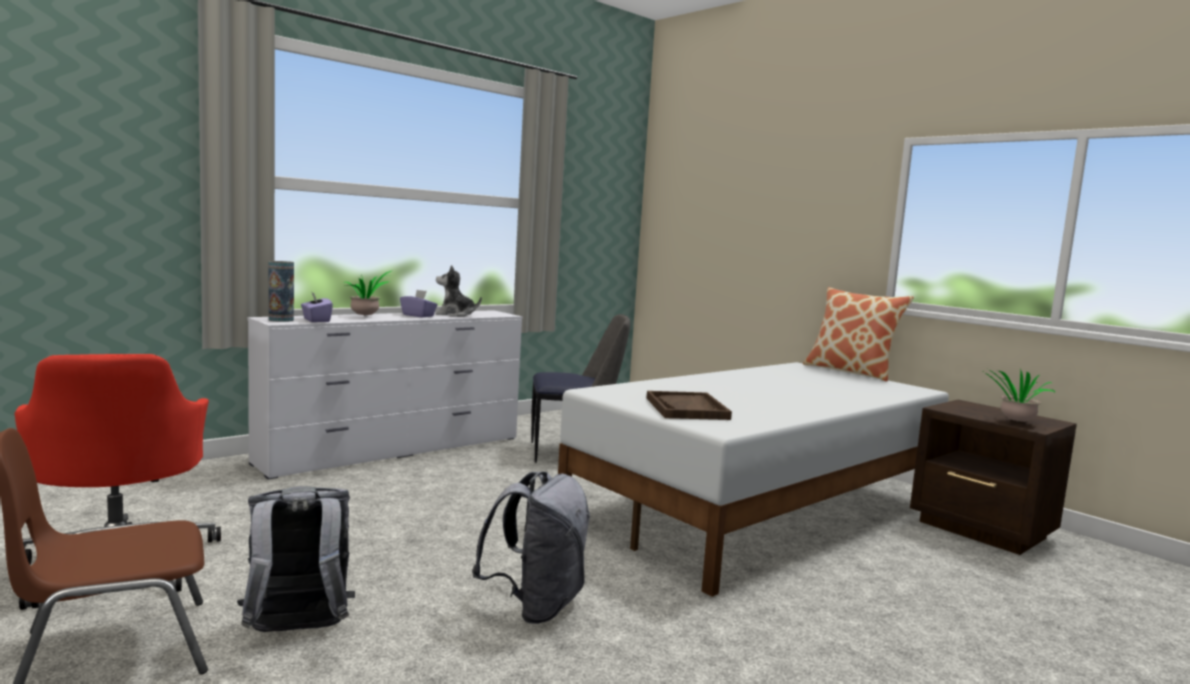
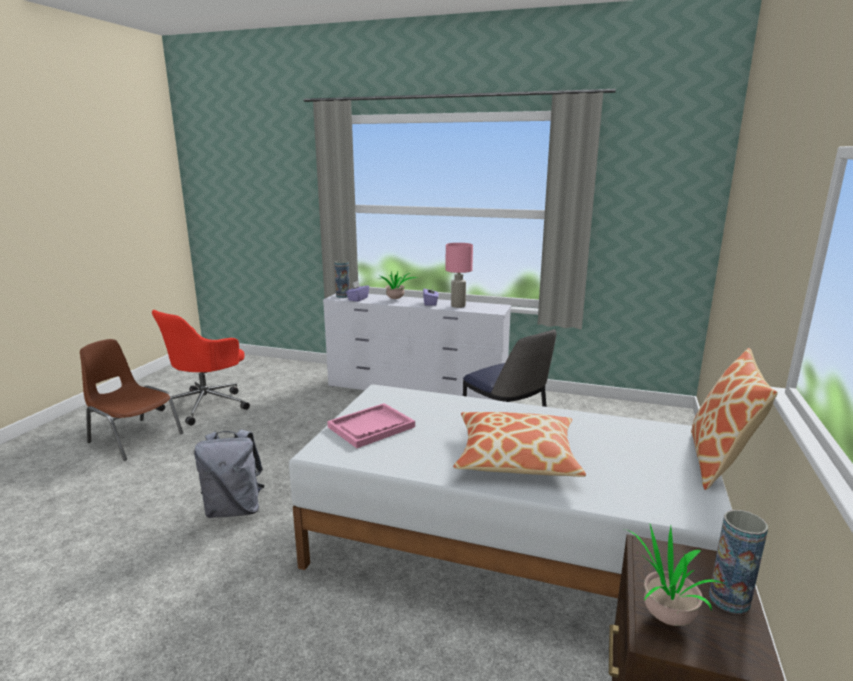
camera: 60 degrees right, 10 degrees up
(297, 633) = (168, 463): grey backpack -> none
(455, 315) = (458, 306): plush toy -> pink table lamp
(687, 408) = (371, 427): brown tray -> pink tray
(801, 394) = (516, 457): none -> pillow
(1000, 411) = (729, 599): none -> vase

